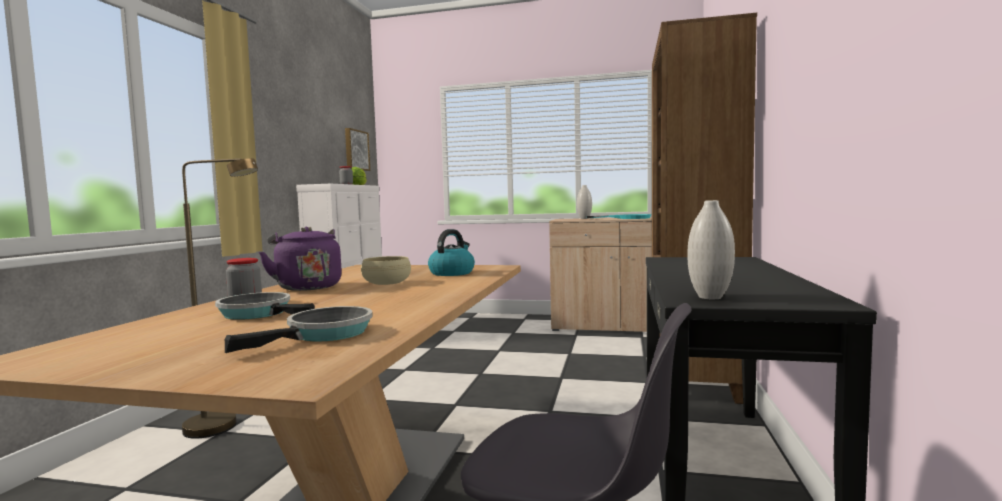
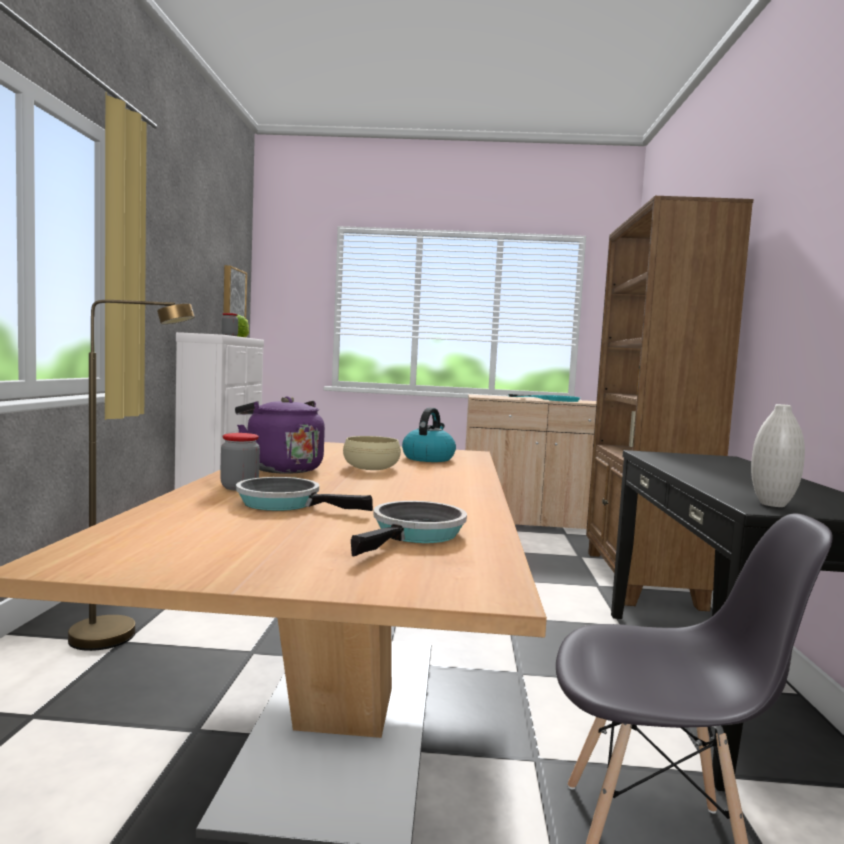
camera: 10 degrees left, 0 degrees up
(584, 218) = (503, 396): white vase -> none

